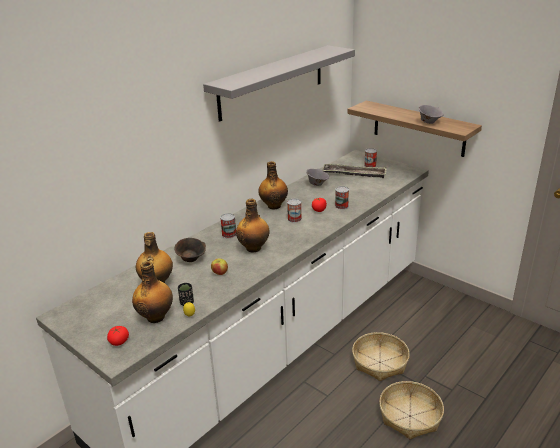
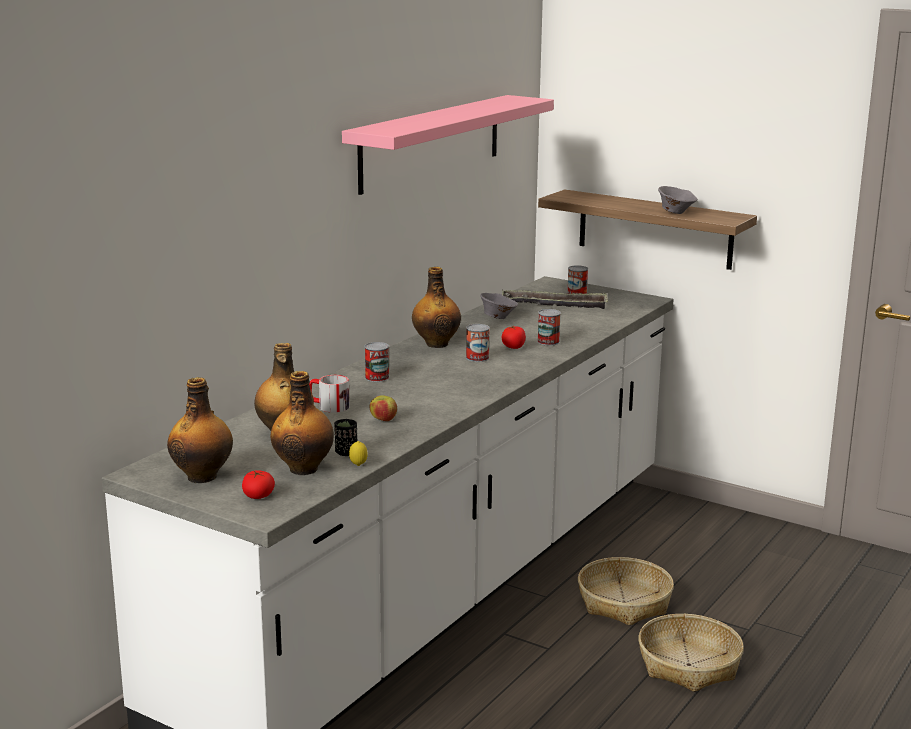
camera: 10 degrees left, 10 degrees down
(191, 259) = (328, 406): brown bowl -> mug
(254, 248) = (426, 391): bottle -> bottle (203, 476)
(272, 82) = (431, 142): grey shelf -> pink shelf

